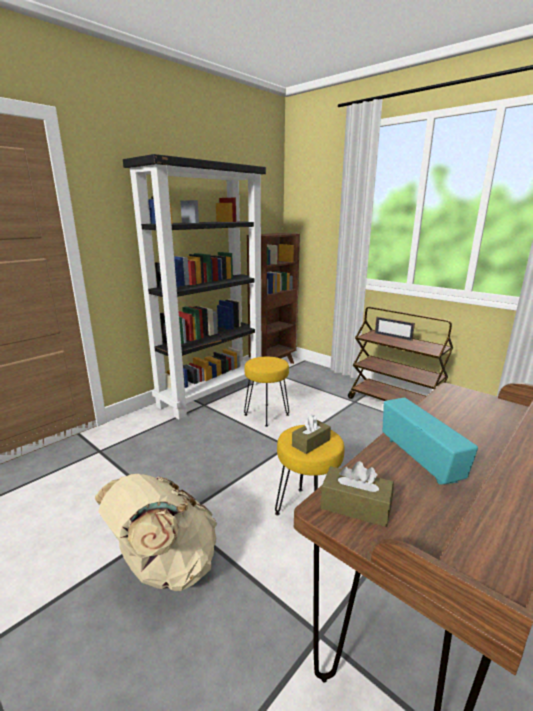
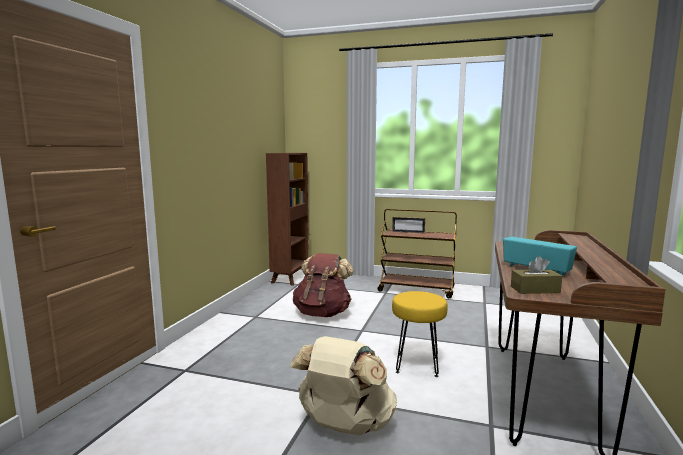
camera: 25 degrees left, 10 degrees down
(212, 393) = (254, 307): black bookcase -> none
(267, 415) = (323, 313): yellow stool -> brown backpack
(311, 443) = (422, 299): brown tissue box -> none

